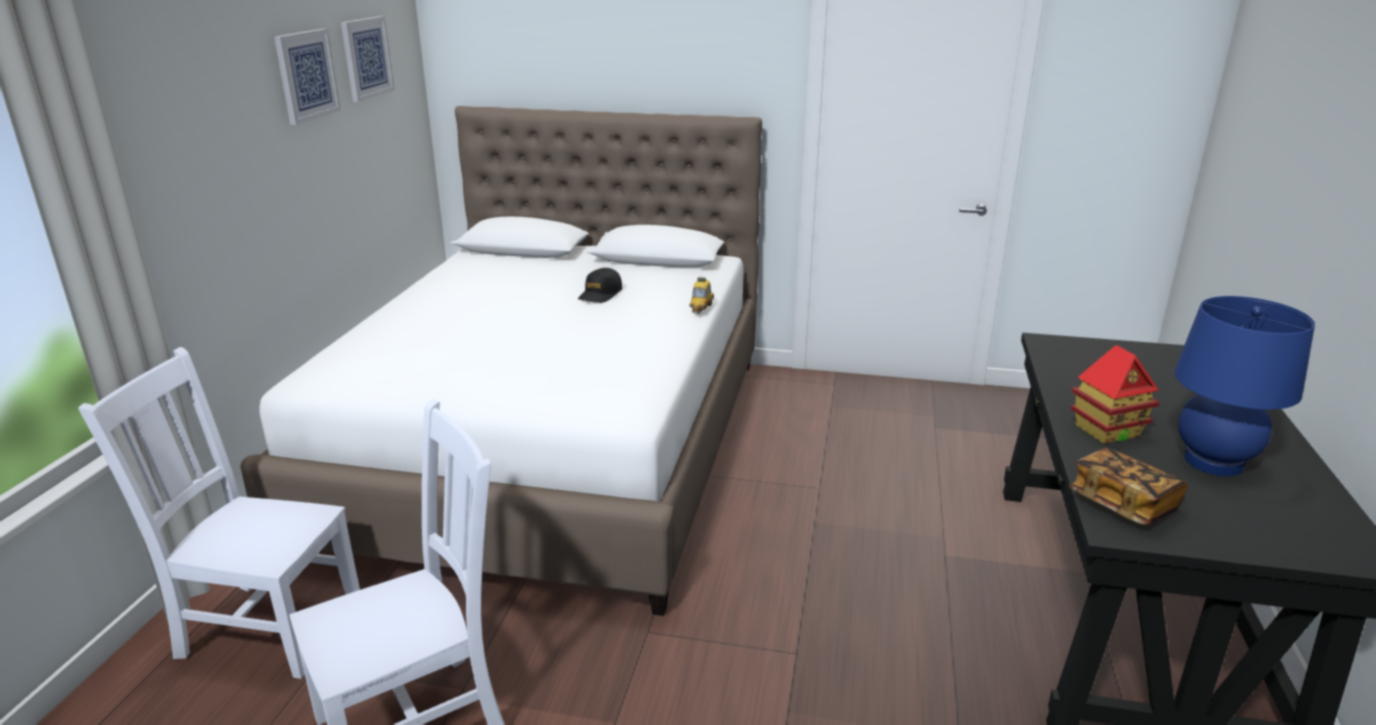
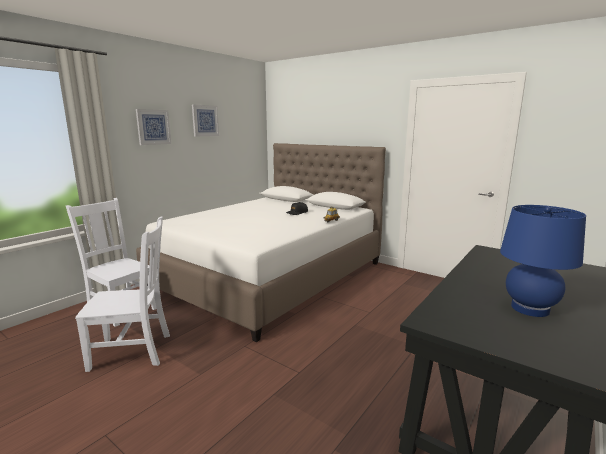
camera: 25 degrees right, 10 degrees down
(366, 58) = (236, 120): picture -> picture (153, 127)
(1107, 430) = (475, 285): toy house -> none
(1122, 504) = (444, 313): book -> none

